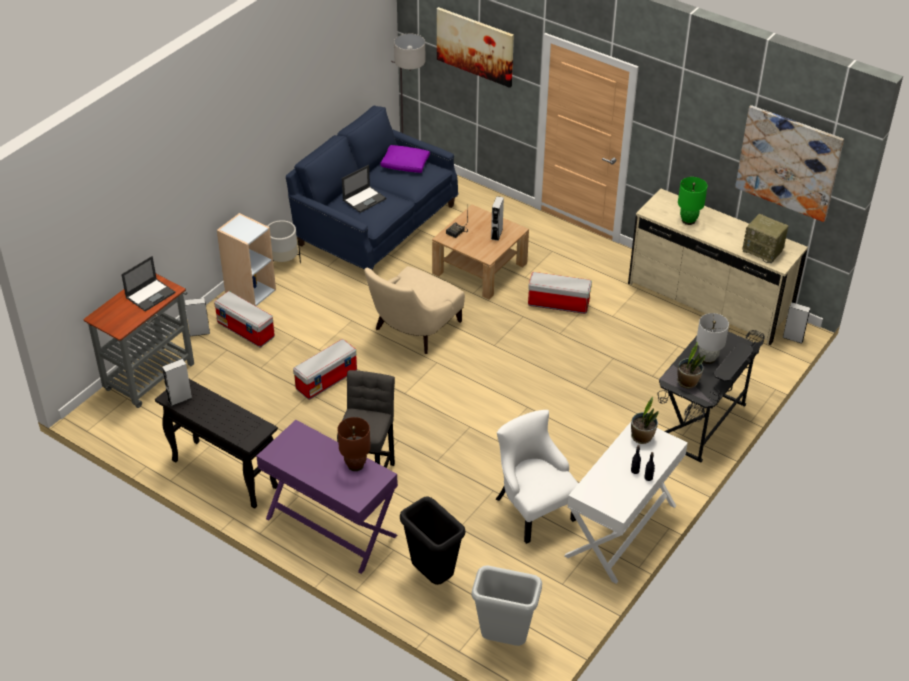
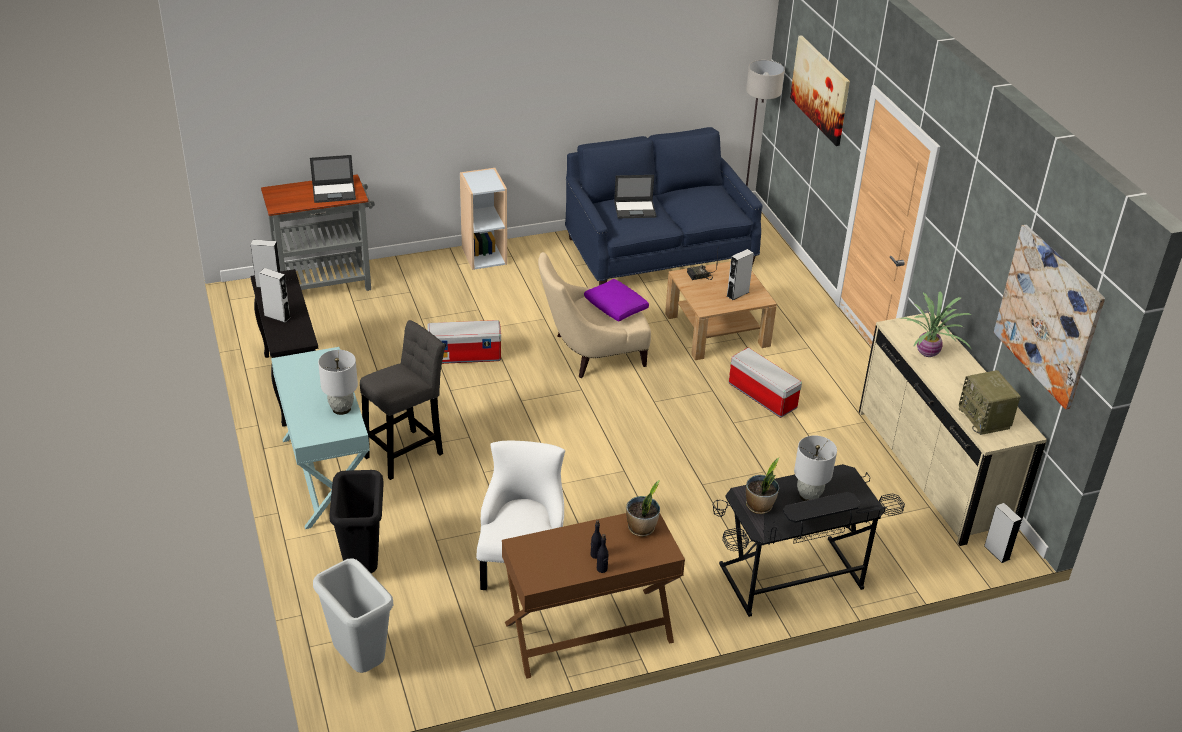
camera: 35 degrees right, 5 degrees down
(199, 332) = (404, 268): grey speaker -> grey speaker (277, 316)
(246, 330) = (444, 284): storage box -> none
(283, 262) = (539, 245): white planter -> none
(330, 527) = (326, 476): purple desk -> turquoise desk
(355, 465) = (341, 408): brown table lamp -> white table lamp
(405, 164) = (709, 197): purple pillow -> purple pillow (615, 307)
(621, 530) = (589, 632): white desk -> brown desk
(688, 220) = (928, 353): green table lamp -> potted plant

